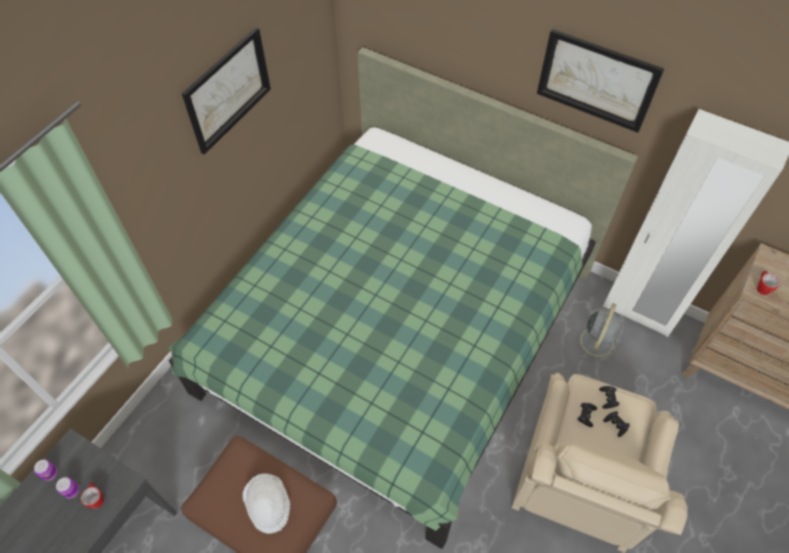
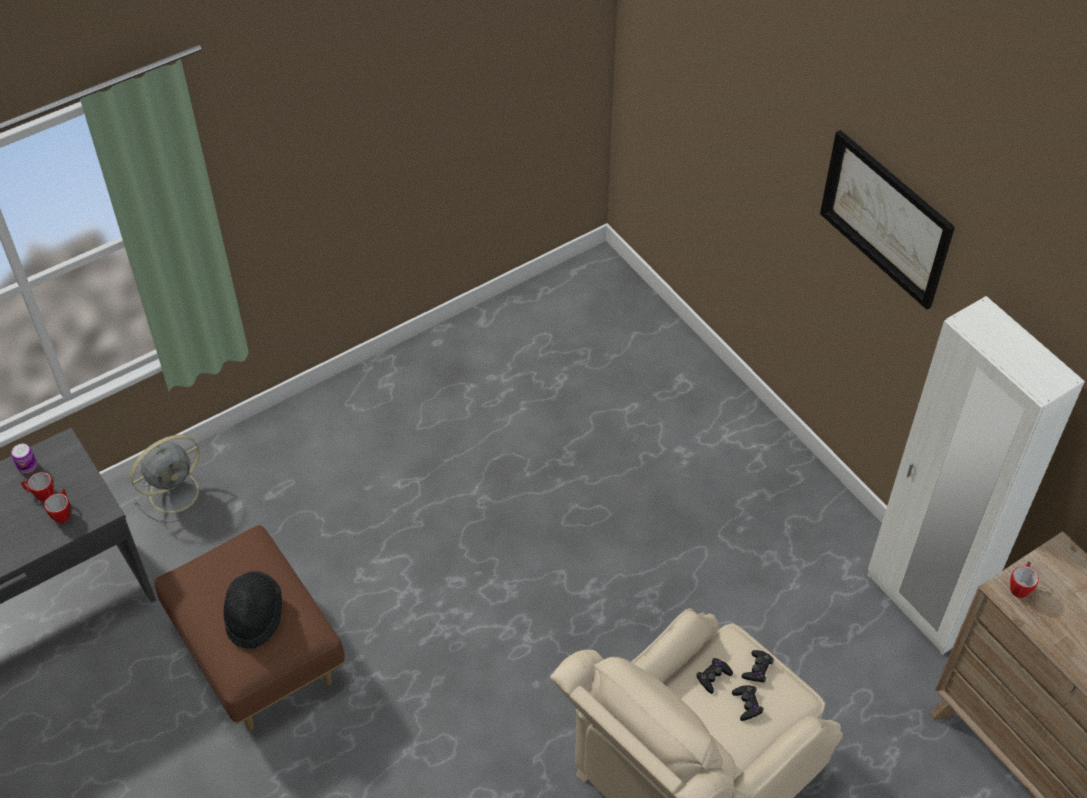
camera: 25 degrees right, 5 degrees down
(72, 491) = (41, 494): can -> mug
(228, 90) = (411, 83): picture -> none
(268, 506) = (254, 617): white hat -> black hat
(396, 331) = (546, 494): green bed -> none
(597, 340) = (829, 617): grey fan -> grey fan (176, 491)

